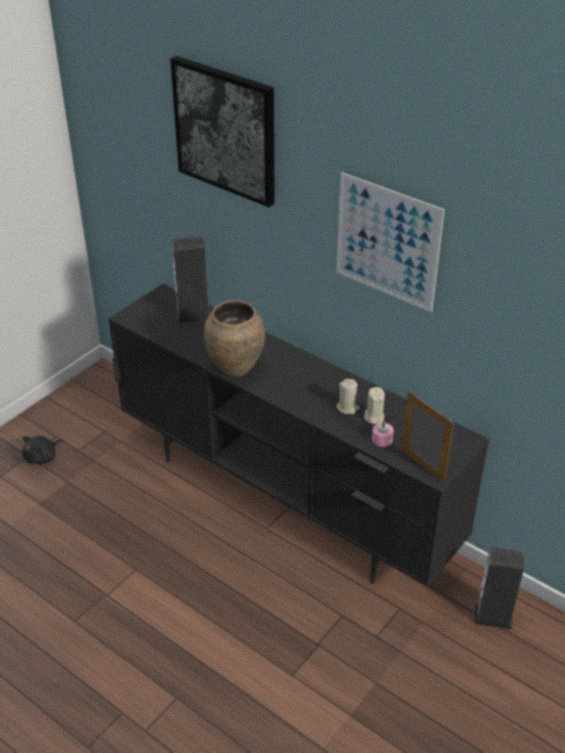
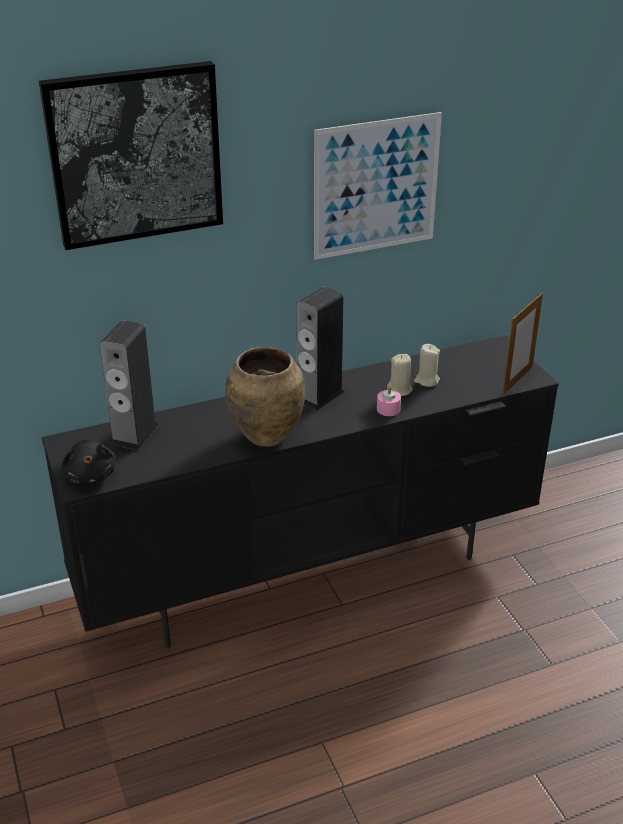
camera: 60 degrees left, 5 degrees down
(43, 457) = (41, 774): black plush toy -> black plush toy (90, 475)
(382, 439) = (463, 387): pink candle -> pink candle (388, 409)
(422, 466) = (517, 380): picture frame -> picture frame turned 135 degrees clockwise
(493, 616) = (555, 502): speaker -> speaker (319, 396)

